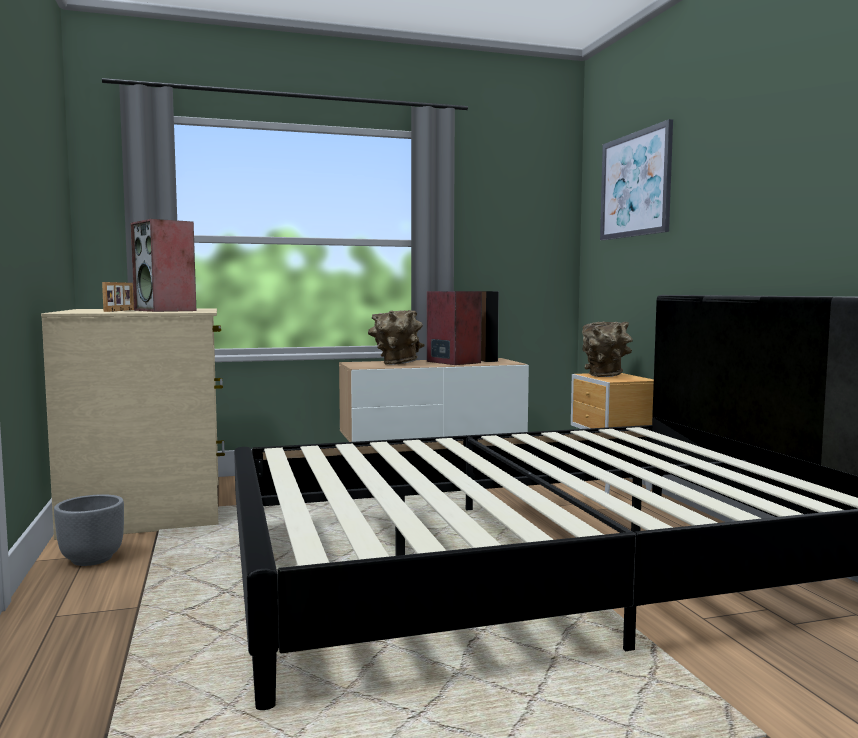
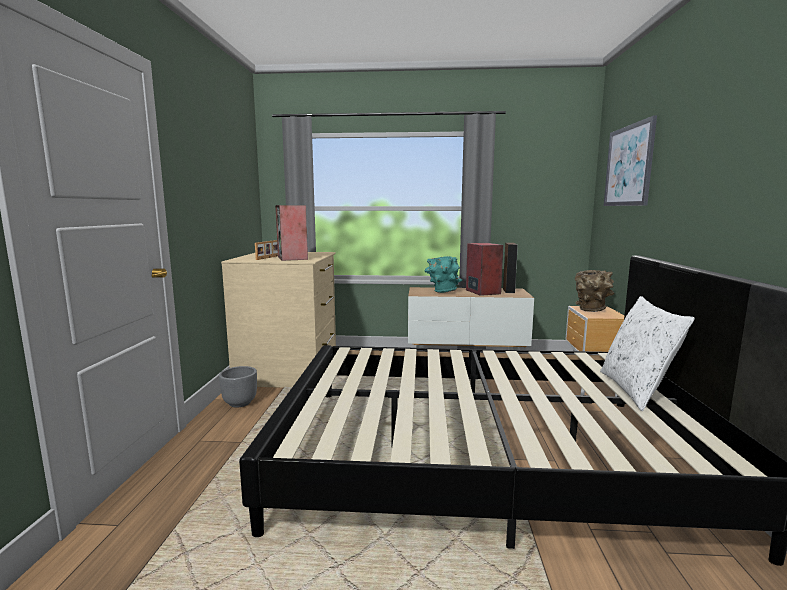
camera: 20 degrees right, 5 degrees up
(396, 364) = (442, 292): brown vase -> turquoise vase
(701, 455) = (636, 390): none -> white pillow

